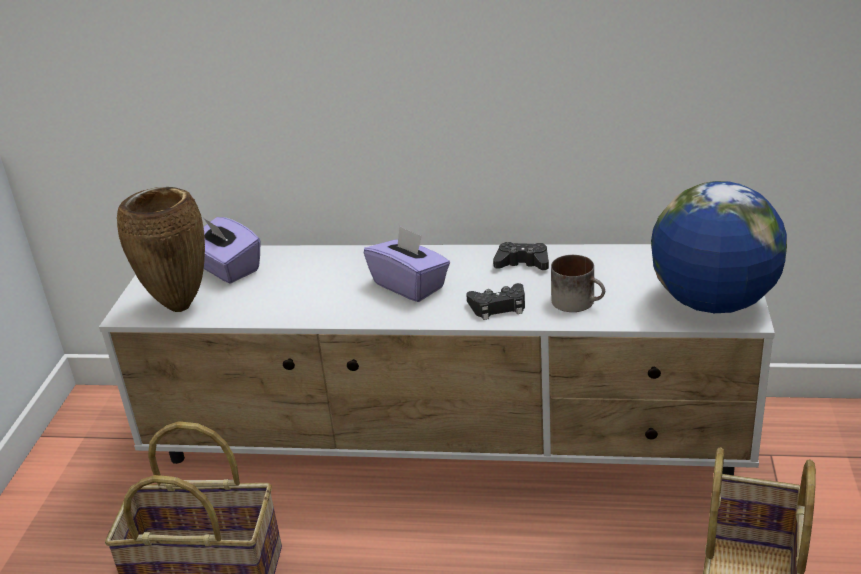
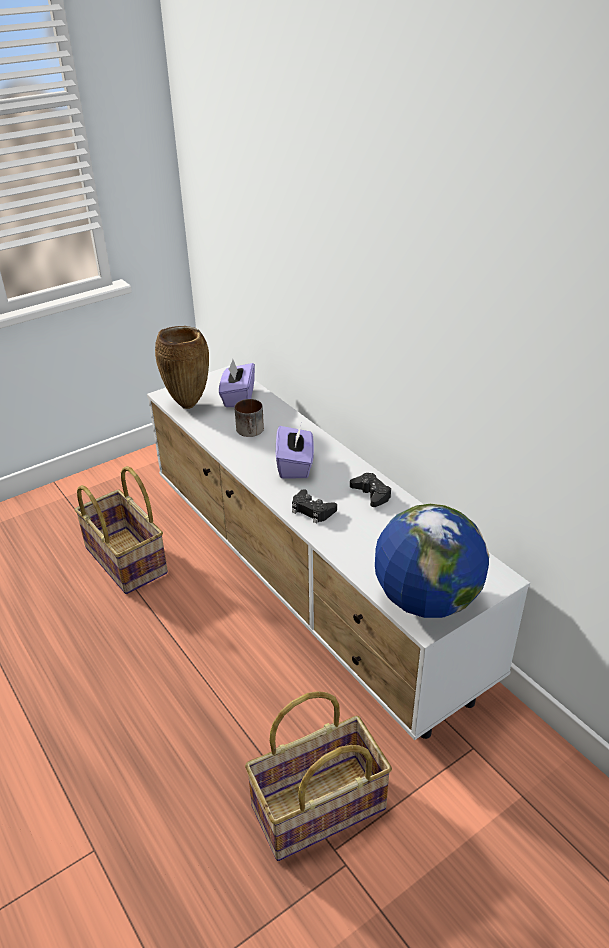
camera: 45 degrees right, 5 degrees up
(579, 301) = (356, 539): mug -> mug (251, 431)

